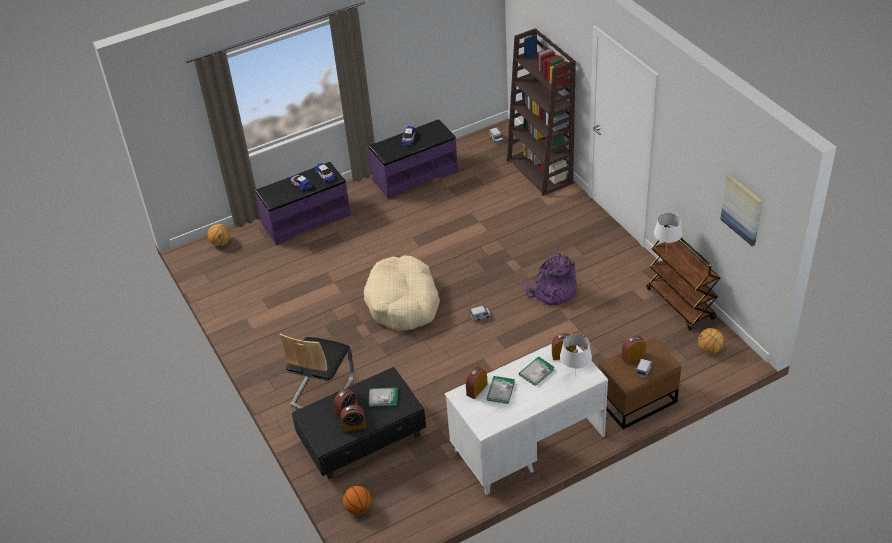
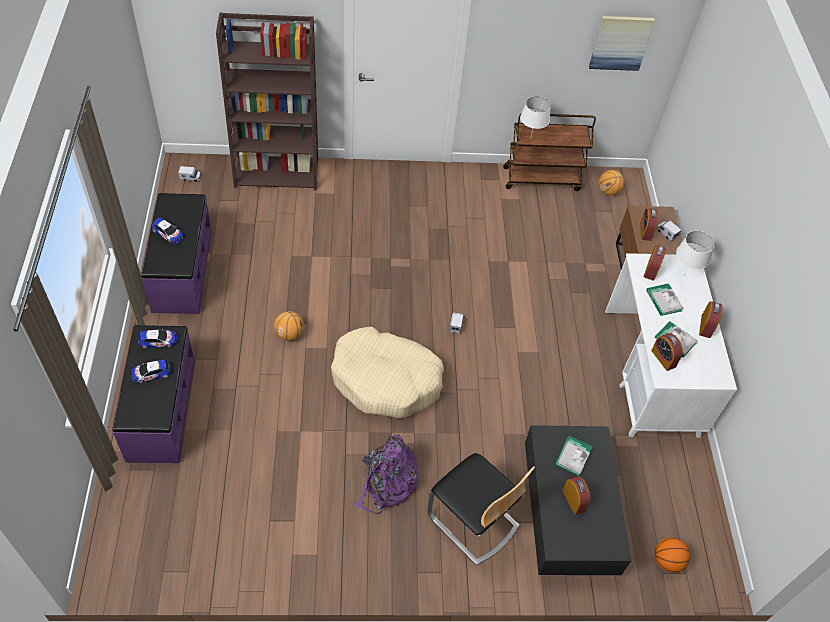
camera: 70 degrees left, 10 degrees up
(221, 243) = (119, 526): basketball -> basketball (289, 334)
(354, 426) = (601, 503): alarm clock -> alarm clock (706, 326)
(552, 292) = (462, 254): purple backpack -> purple backpack (386, 483)

